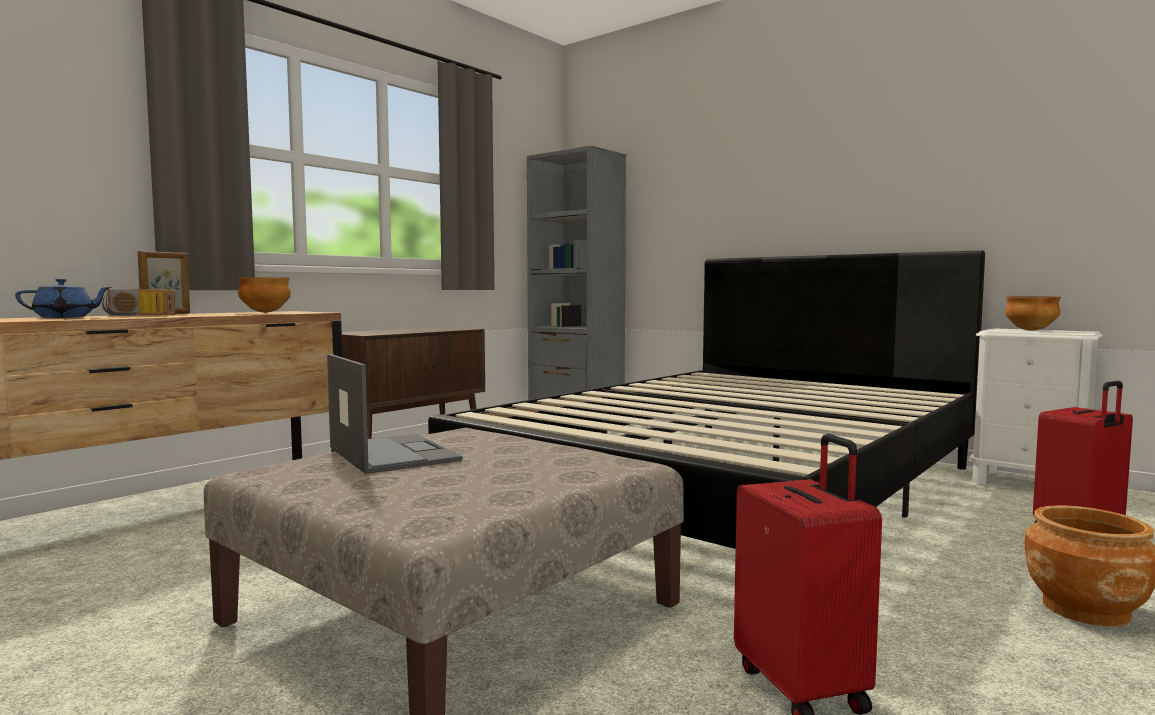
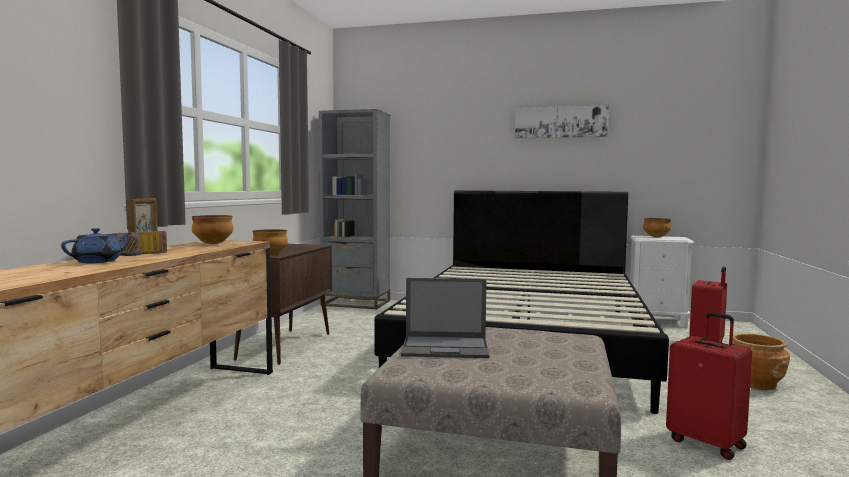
camera: 25 degrees left, 0 degrees up
(365, 333) = (270, 255): none -> bowl
(391, 454) = (446, 347): laptop -> laptop turned 150 degrees clockwise
(870, 140) = (560, 122): none -> picture

